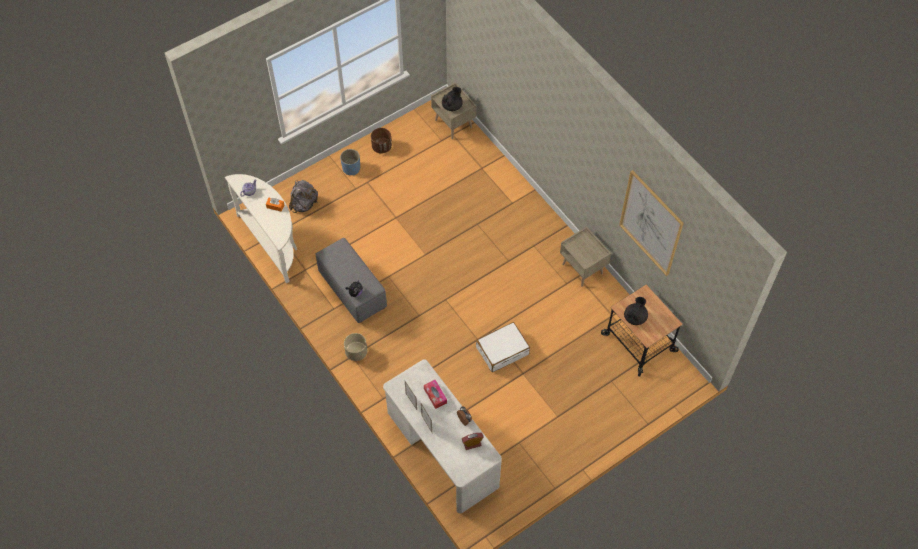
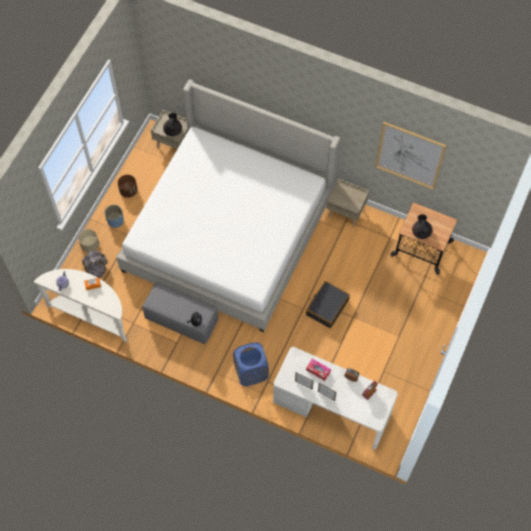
camera: 30 degrees left, 5 degrees up
(356, 352) = (217, 368): beige planter -> beige planter (90, 245)
(385, 373) = (251, 372): none -> blue laundry basket
(451, 231) = (228, 232): none -> bed
(502, 350) = (327, 307): white suitcase -> black suitcase

